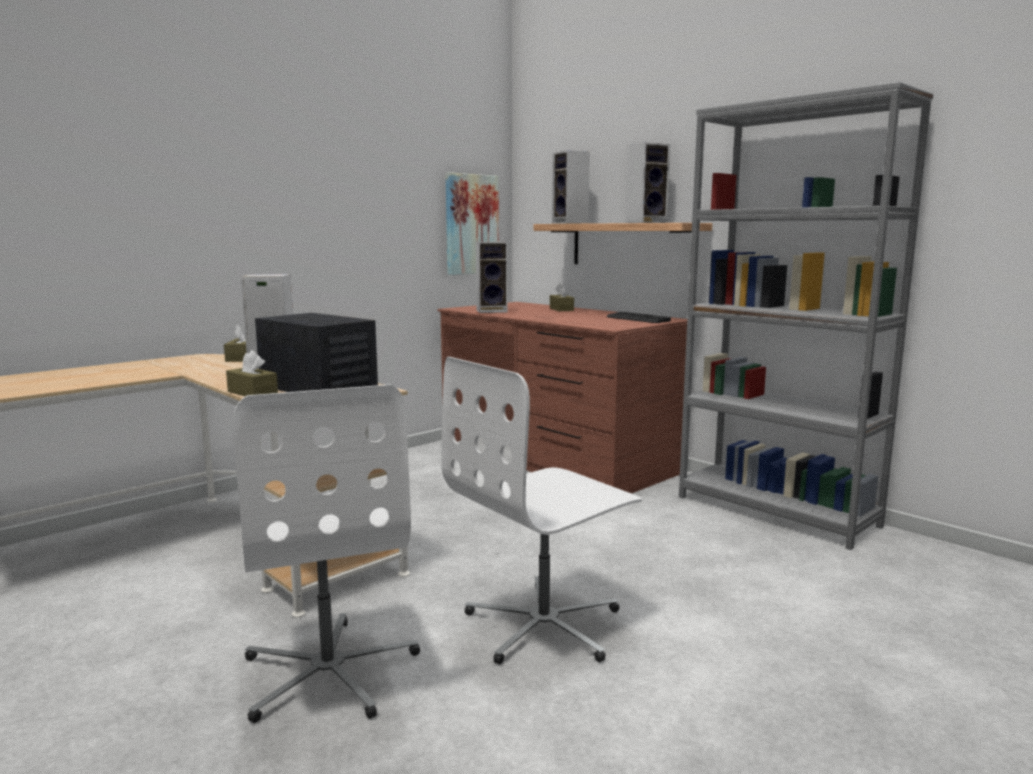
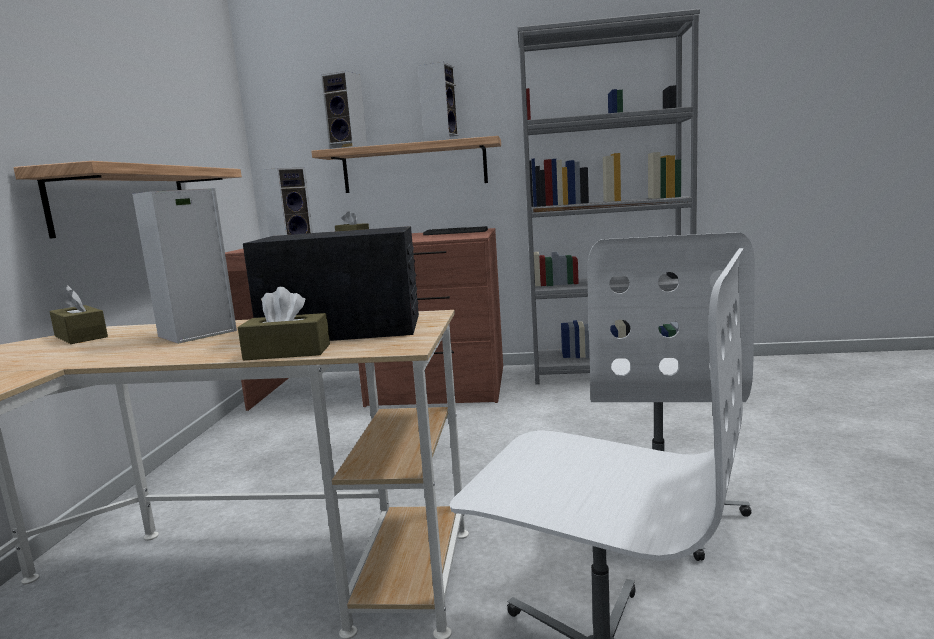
camera: 40 degrees left, 0 degrees up
(347, 263) = (123, 200): none -> shelf
(471, 224) = (222, 156): picture -> none

